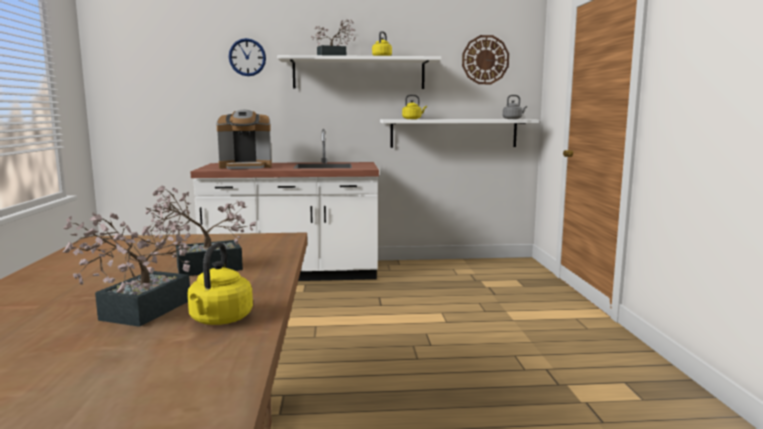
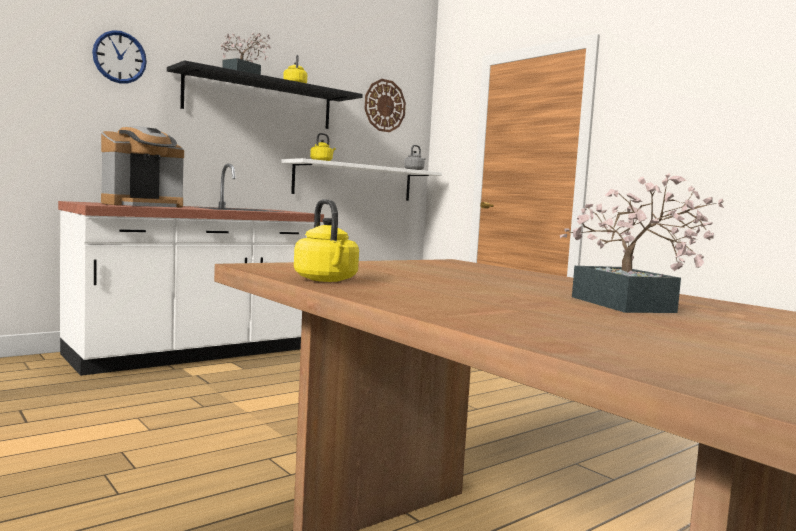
camera: 35 degrees left, 5 degrees down
(200, 268) = (506, 281): potted plant -> none
(219, 320) = (706, 305): yellow kettle -> yellow kettle (327, 280)
(359, 74) = (260, 101): white shelf -> black shelf

